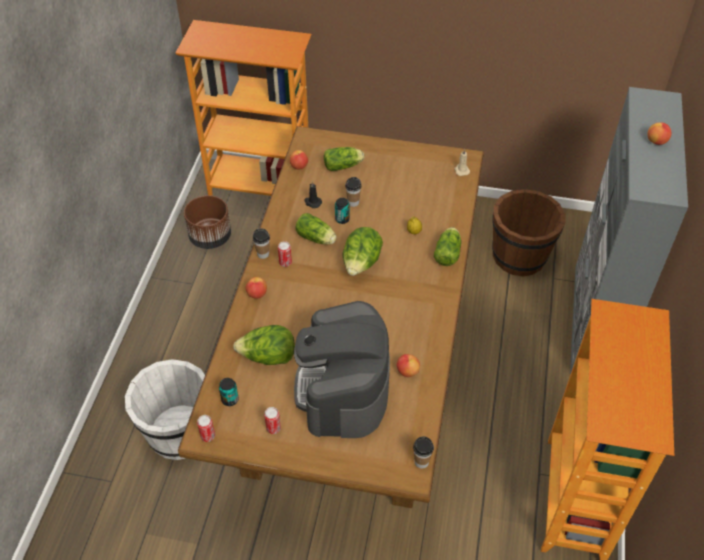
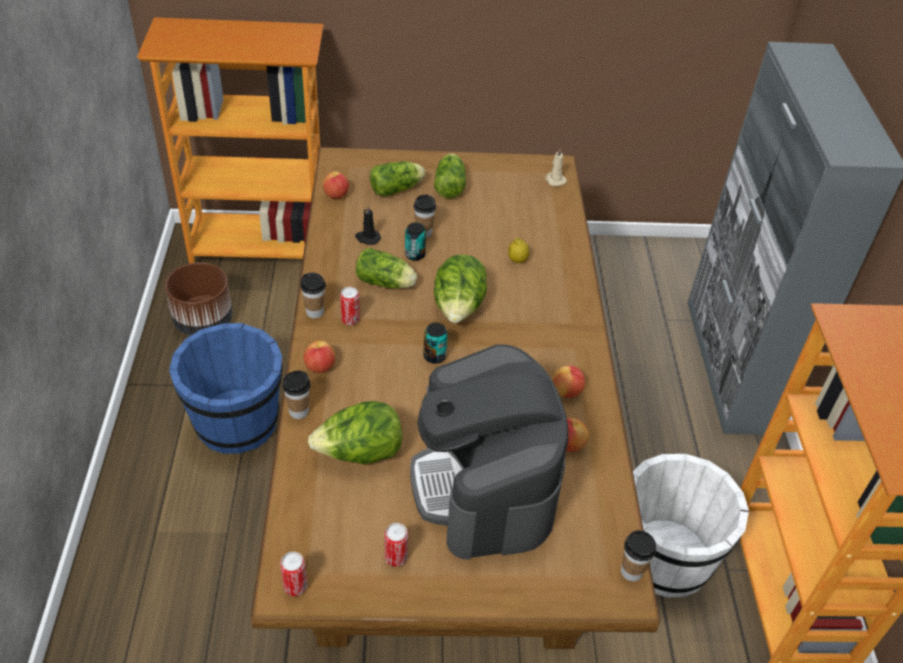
camera: 15 degrees left, 5 degrees down
(179, 432) = (210, 597): white bucket -> white bucket (664, 559)
(219, 316) = (237, 424): none -> blue bucket
(230, 399) = (317, 525): can -> can (434, 356)
(236, 323) = (299, 411): none -> cup
(448, 252) = (571, 281): lettuce -> lettuce (450, 185)
(520, 256) = (616, 298): brown bucket -> none
(656, 141) = (831, 97): apple -> apple (566, 391)

